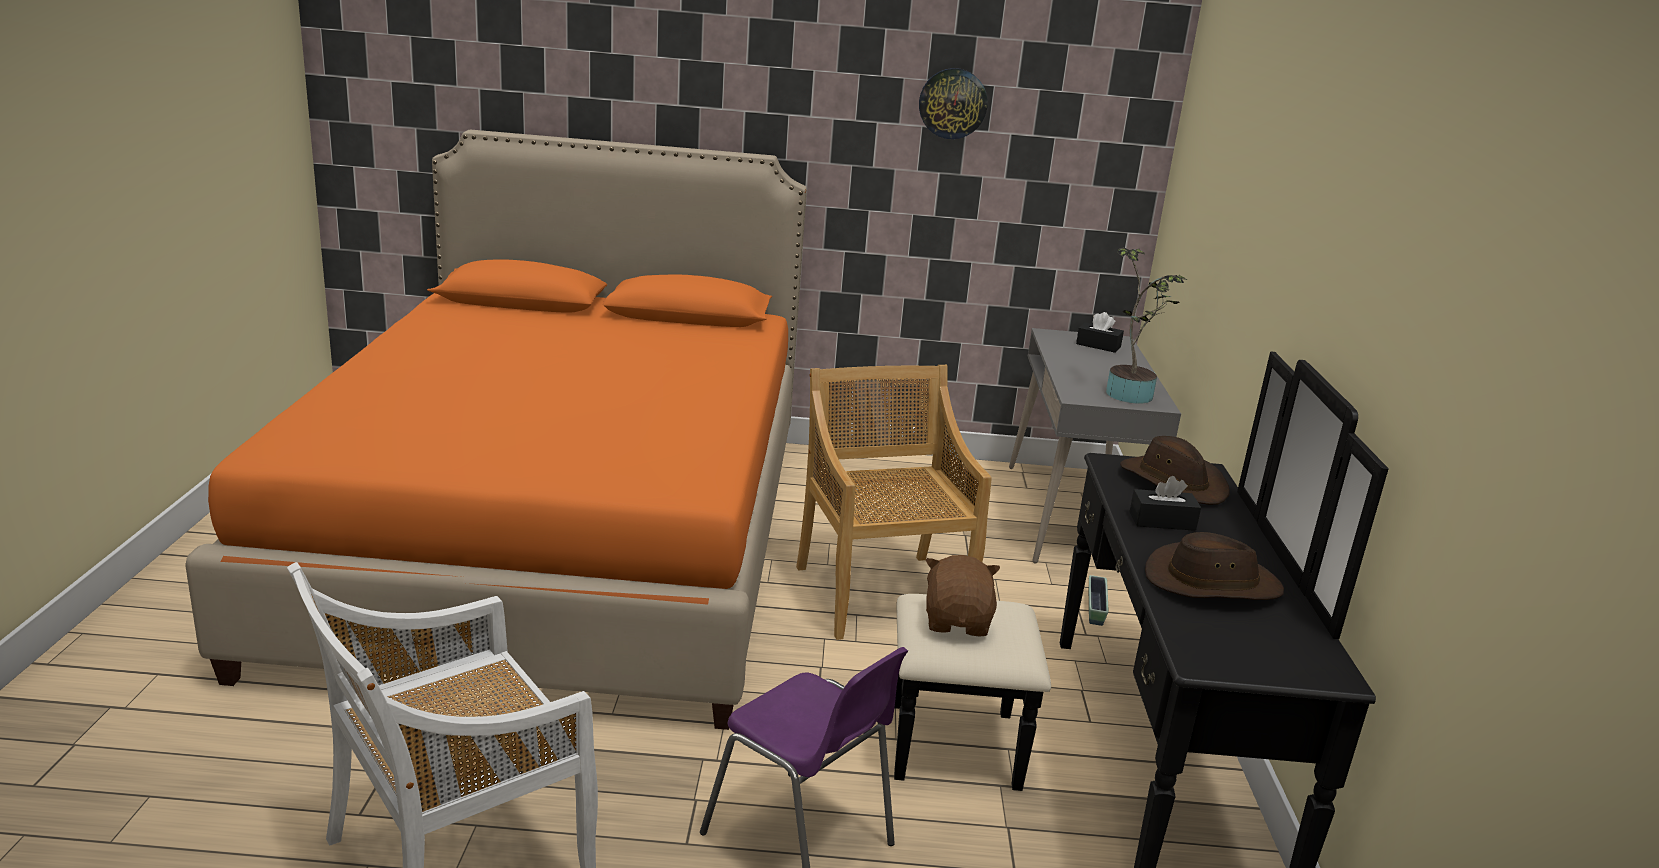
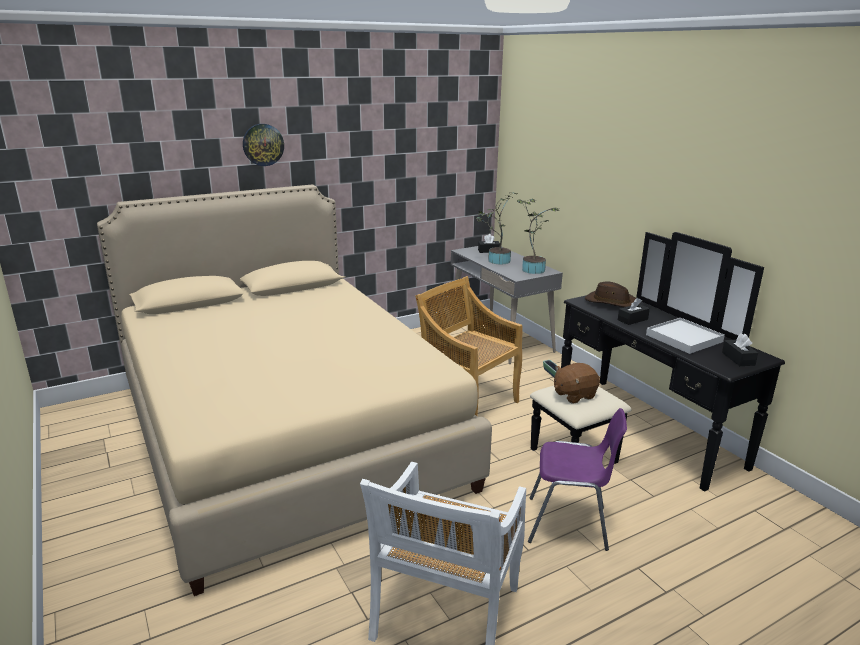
camera: 30 degrees left, 0 degrees up
(561, 539) = (285, 434): orange bed -> beige bed
(952, 103) = (398, 140): wall clock -> wall clock (263, 144)
(958, 622) = (574, 395): brown plush toy -> brown plush toy turned 90 degrees counterclockwise
(1083, 364) = (496, 261): none -> potted plant
(1211, 583) = (683, 338): brown hat -> white tray
(1266, 654) = (738, 359): none -> black tissue box

